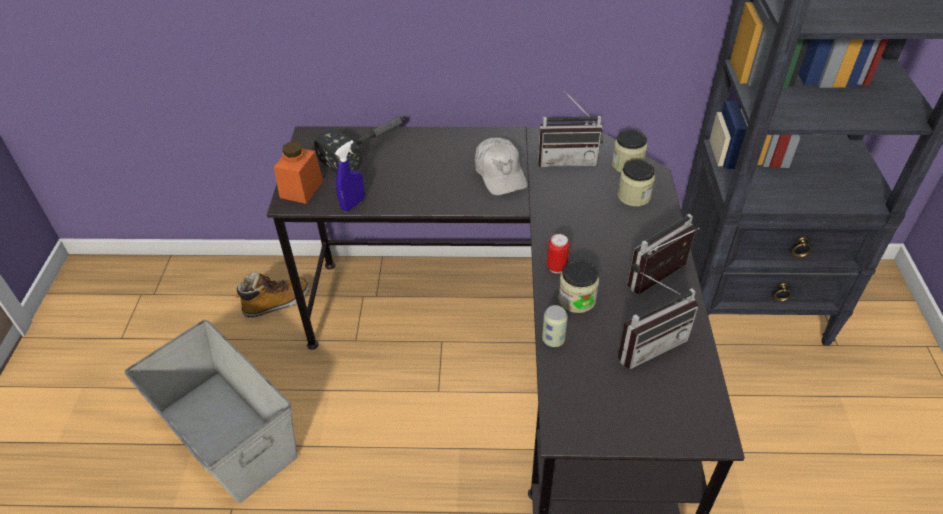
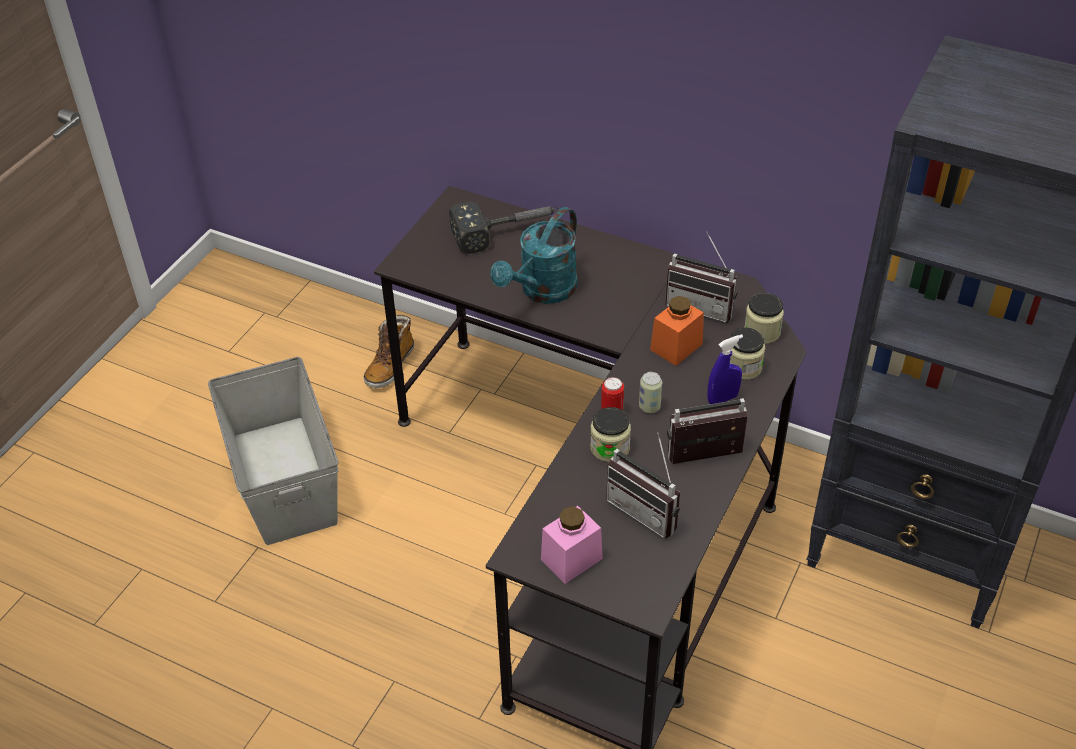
camera: 25 degrees right, 0 degrees up
(276, 302) = (390, 366): boot -> boot turned 120 degrees clockwise
(301, 189) = (418, 255): orange jar -> orange jar (676, 347)
(353, 204) = (458, 286): blue spray bottle -> blue spray bottle (722, 399)
(430, 187) = (542, 291): none -> turquoise watering can
(500, 174) = (621, 299): white cap -> none
(553, 340) = (562, 476): can -> can (649, 407)
(615, 415) = (571, 559): none -> pink jar
(647, 343) = (648, 510): radio -> radio turned 45 degrees clockwise

